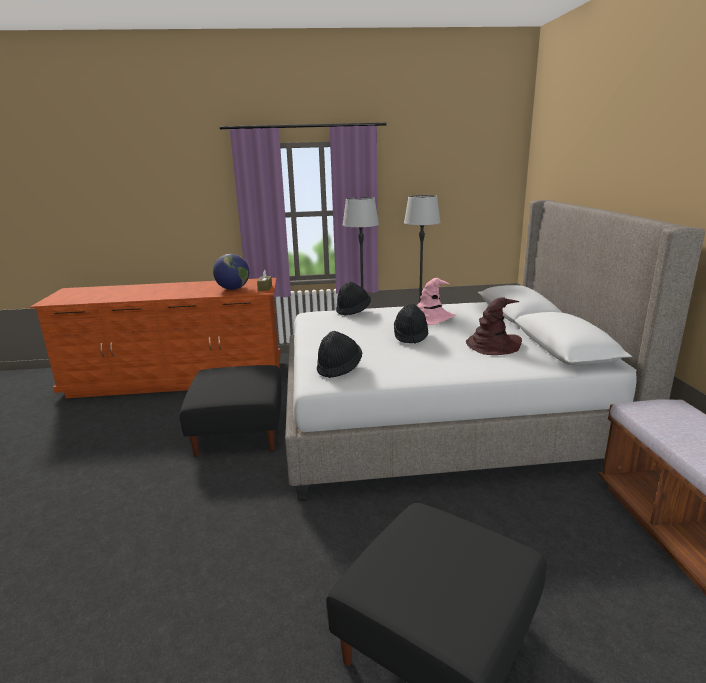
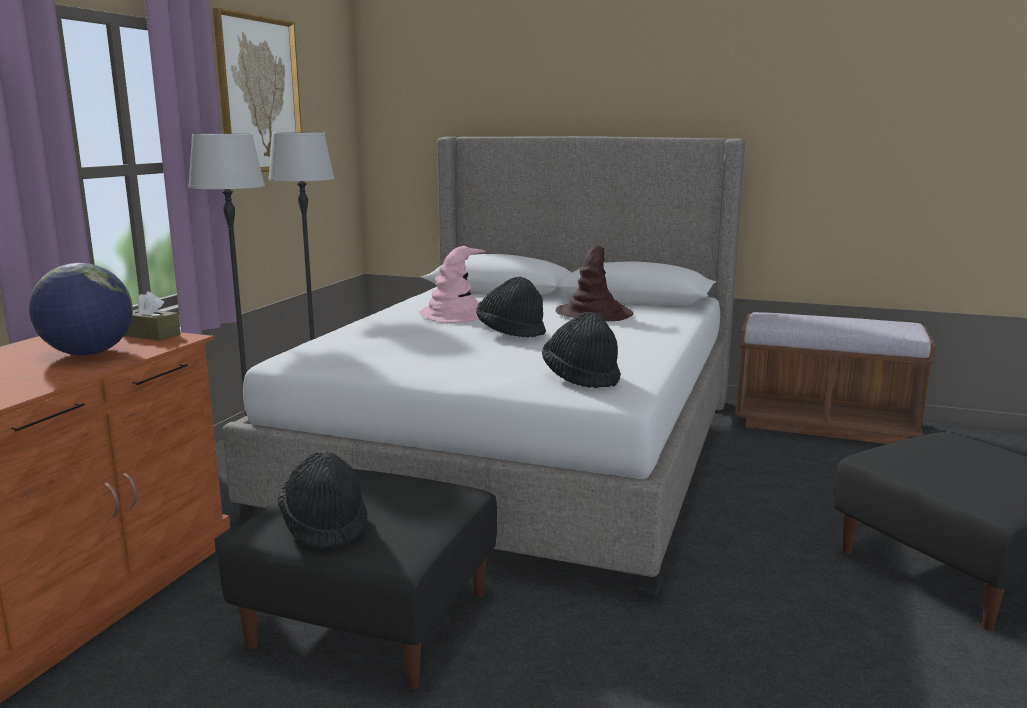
camera: 65 degrees left, 5 degrees down
(353, 310) = (343, 334): black hat -> black hat (325, 526)
(423, 173) = (259, 95): none -> picture

